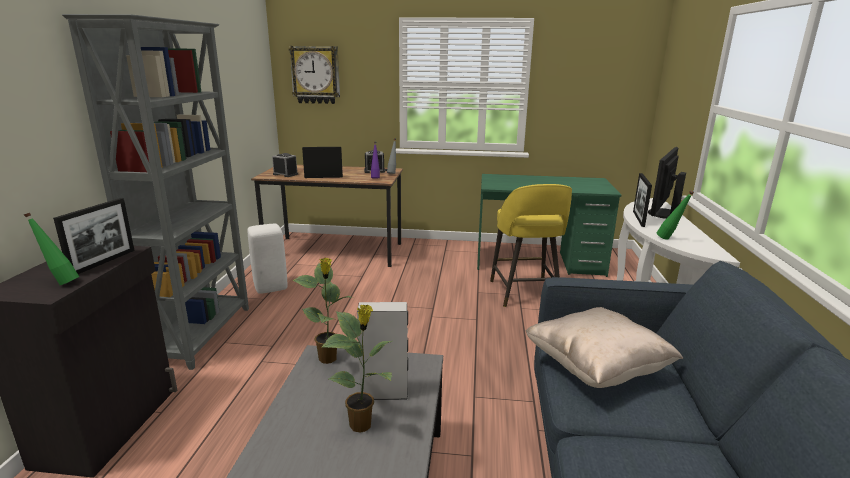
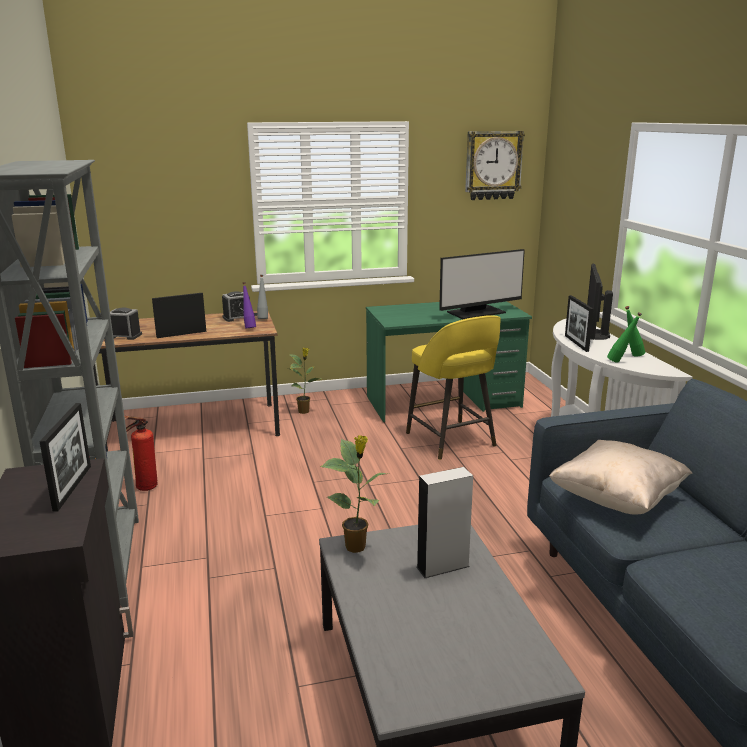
camera: 20 degrees left, 0 degrees up
(60, 283) = (55, 520): green bottle -> green bottle (631, 356)
(270, 287) = (144, 488): white stool -> fire extinguisher
(316, 75) = (137, 198): wall clock -> wall clock (493, 165)
(362, 425) = (448, 599): potted plant -> potted plant (304, 411)
(572, 187) = (477, 313): none -> monitor

